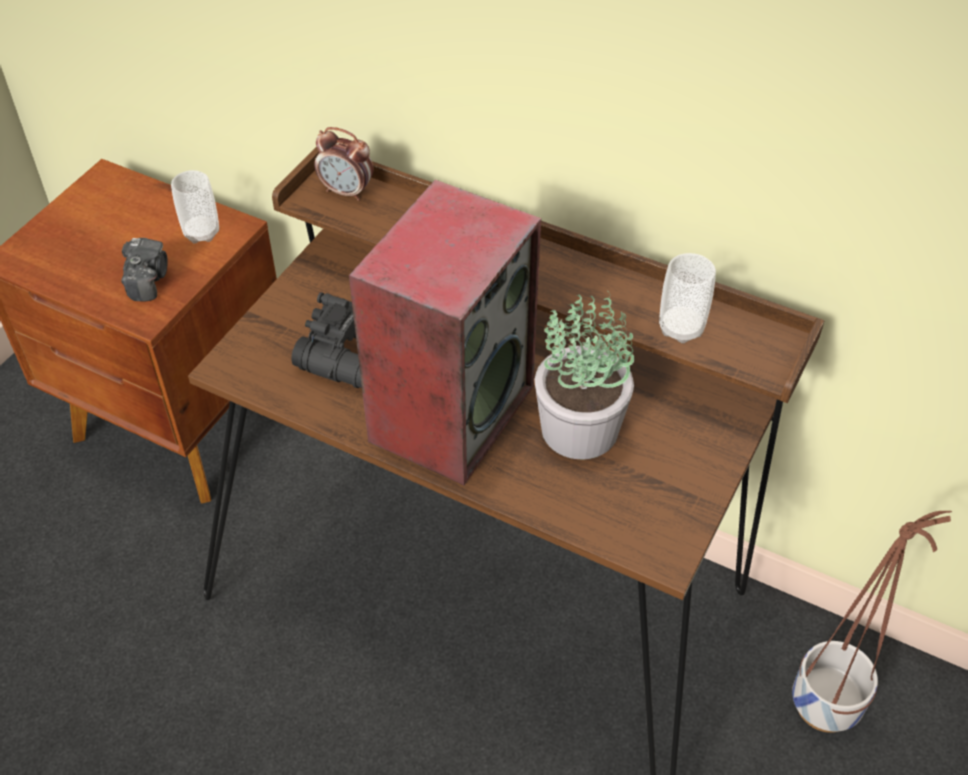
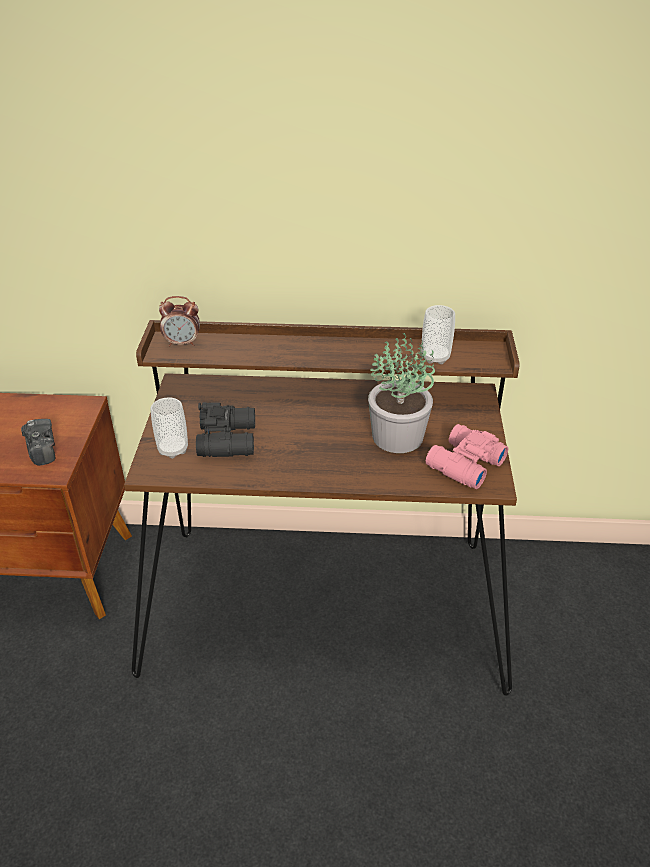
camera: 25 degrees left, 10 degrees down
(201, 233) = (64, 414): cup -> cup (173, 449)
(451, 411) = (314, 451): speaker -> none
(643, 508) = (463, 464): none -> pink binoculars
(826, 704) = (554, 589): planter -> none

